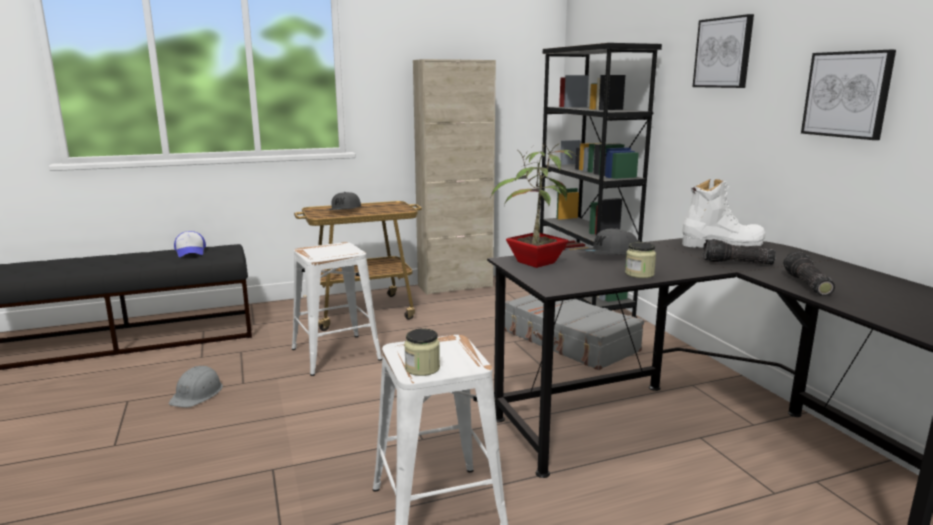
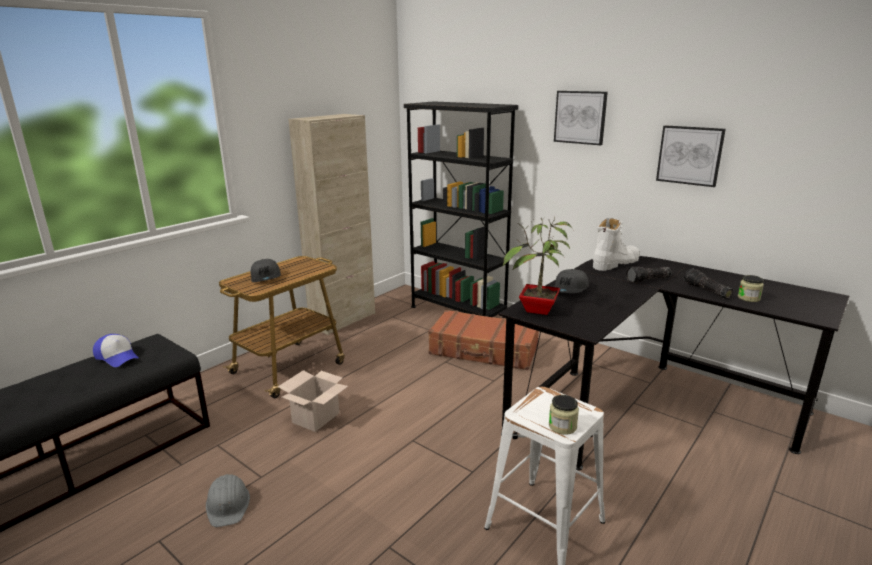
camera: 30 degrees left, 5 degrees up
(336, 354) = (315, 418): white stool -> cardboard box
(569, 341) = (484, 350): grey suitcase -> brown suitcase
(639, 274) = (614, 304): jar -> jar (748, 298)

